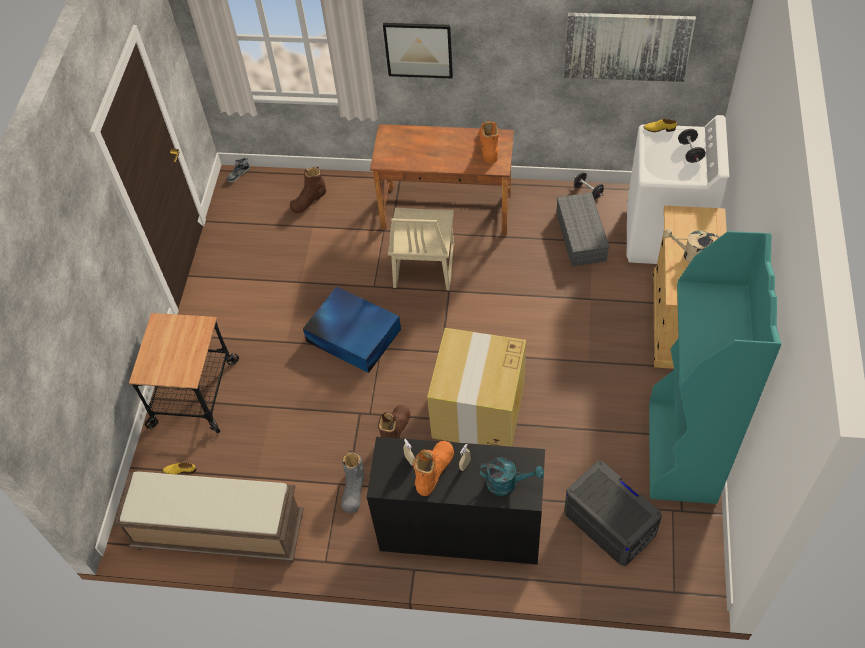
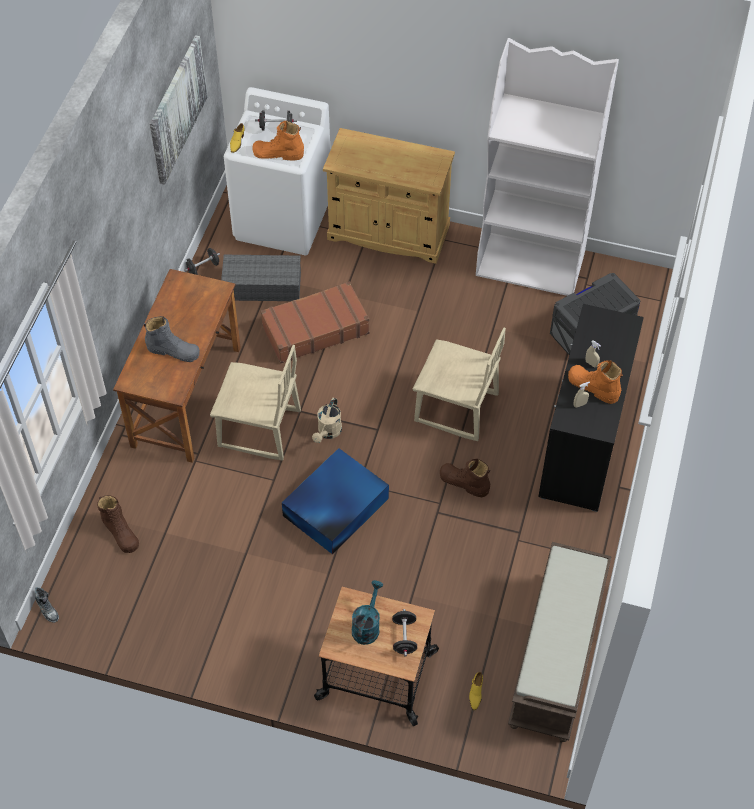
camera: 85 degrees left, 0 degrees up
(169, 369) = (404, 637): none -> black dumbbell
(353, 489) = (526, 527): grey boot -> grey boot (173, 351)
(418, 50) = (96, 284): picture -> none
(478, 411) = (456, 409): cardboard box -> beige chair
(488, 146) = (186, 293): orange boot -> orange boot (278, 153)
(507, 483) = (614, 336): turquoise watering can -> turquoise watering can (367, 625)
(542, 284) = (315, 329): none -> brown suitcase
(682, 453) = (531, 264): turquoise bookcase -> white bookcase
(690, 255) = (388, 163): beige watering can -> beige watering can (328, 432)

